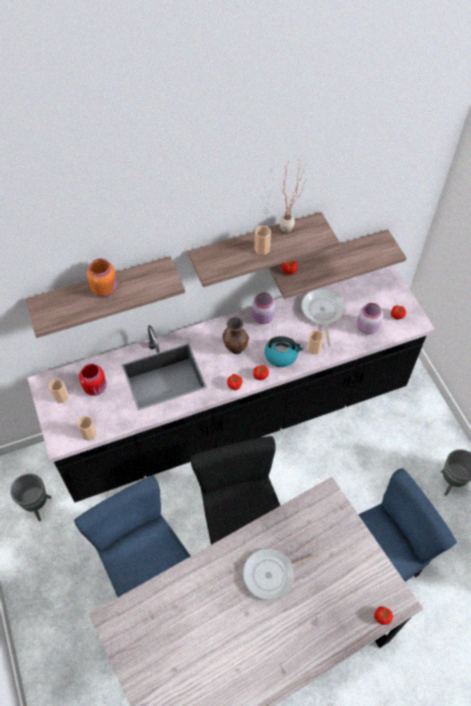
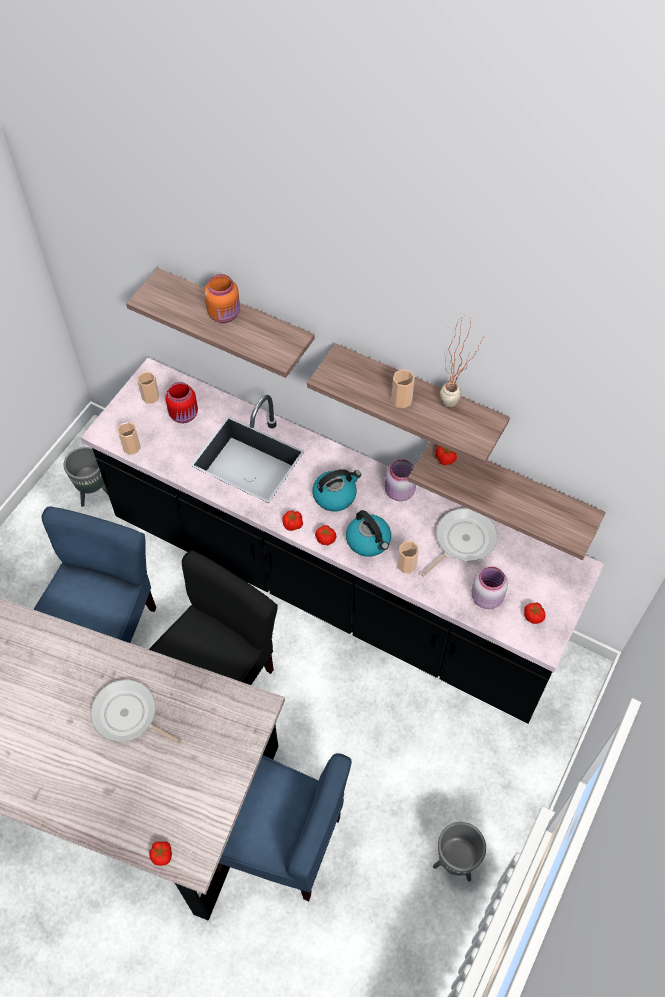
camera: 50 degrees right, 0 degrees up
(235, 350) = (335, 495): brown vase -> kettle

